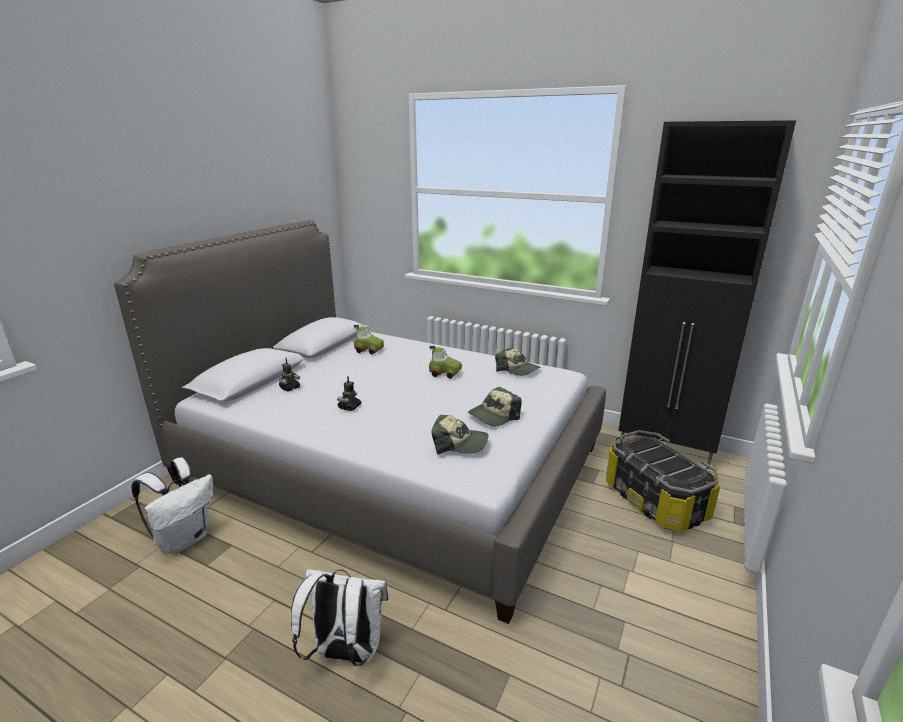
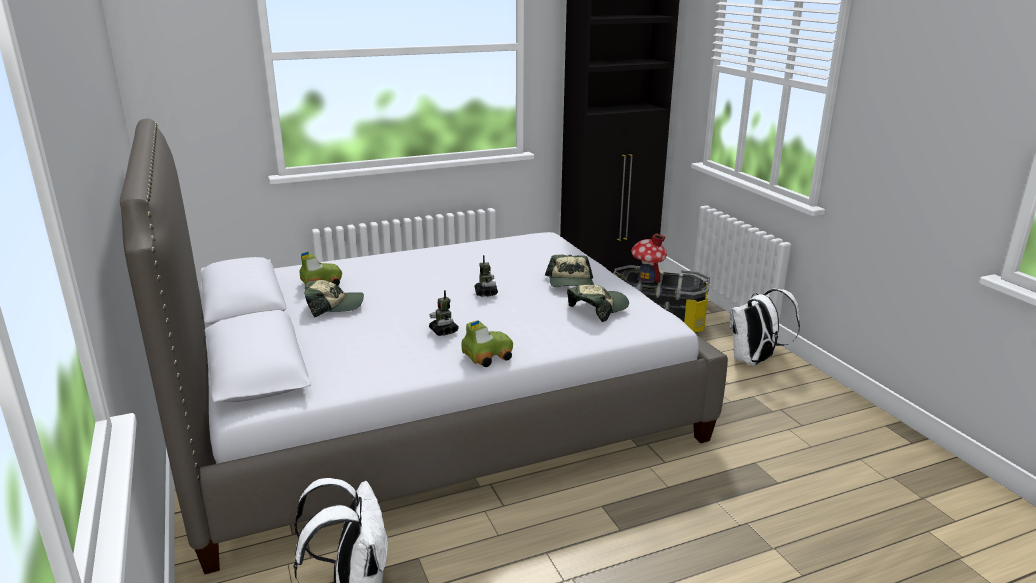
camera: 50 degrees left, 0 degrees up
(289, 388) = (332, 348): toy robot -> toy robot (486, 293)
(345, 652) = (659, 531): white backpack -> white backpack (754, 361)
(445, 373) = (453, 271): toy car -> toy car (487, 356)
(517, 369) = (505, 246): cap -> cap (334, 306)
(651, 452) = (647, 279): none -> toy house

